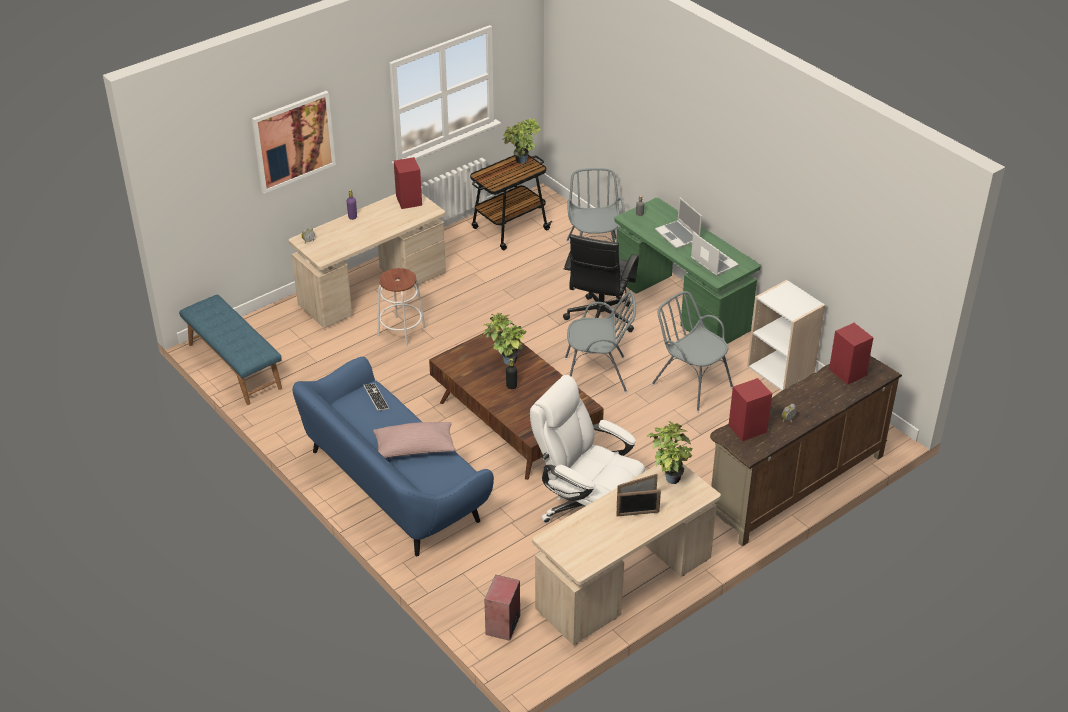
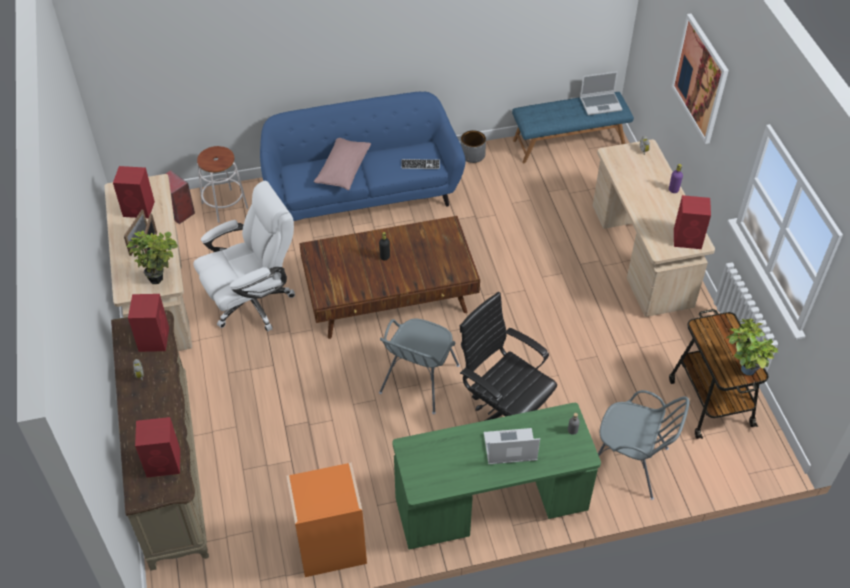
camera: 115 degrees right, 10 degrees up
(286, 426) = (472, 155): none -> grey planter
(401, 331) = (564, 258): white stool -> white stool (224, 205)
(505, 361) = (422, 264): potted plant -> none
(595, 534) = (139, 209): none -> red speaker
(689, 383) = (361, 451): grey chair -> none
(713, 262) = (440, 458): laptop -> laptop (601, 104)
(781, 370) = (330, 548): white bookcase -> orange bookcase

